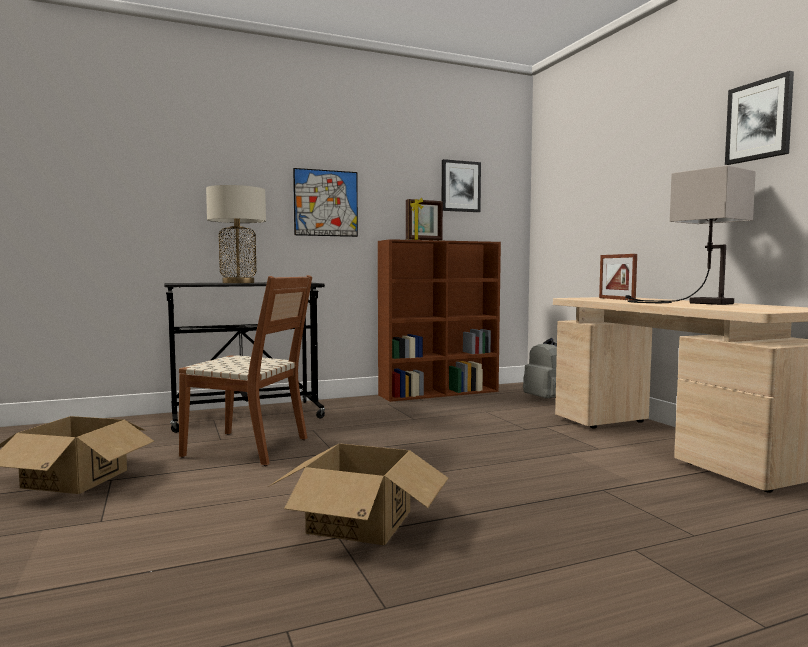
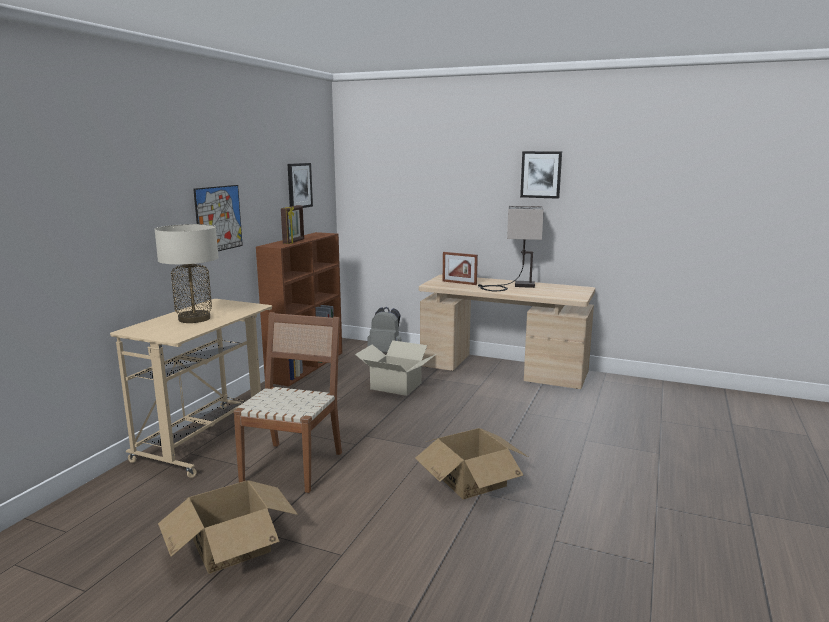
camera: 45 degrees left, 10 degrees up
(246, 415) = (209, 439): black desk -> beige desk
(251, 449) = (294, 465): chair -> chair turned 45 degrees counterclockwise
(491, 424) = (396, 386): none -> cardboard box

